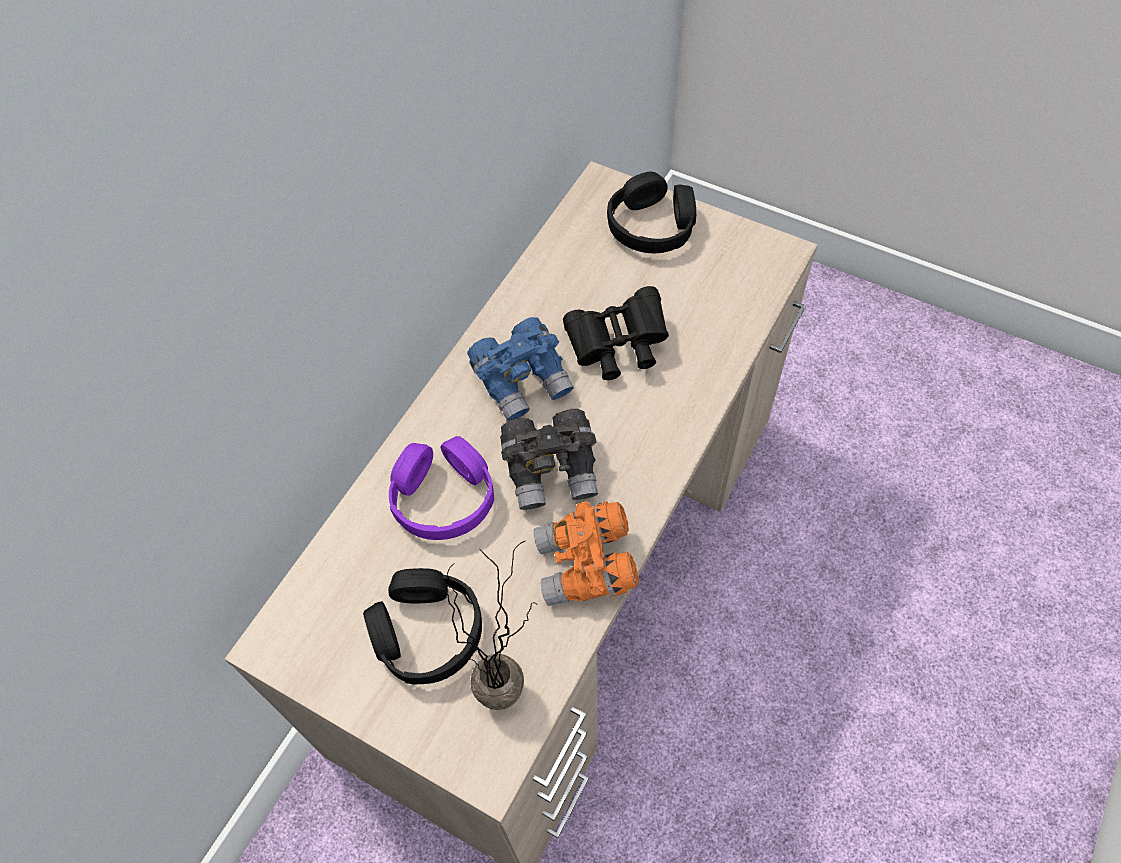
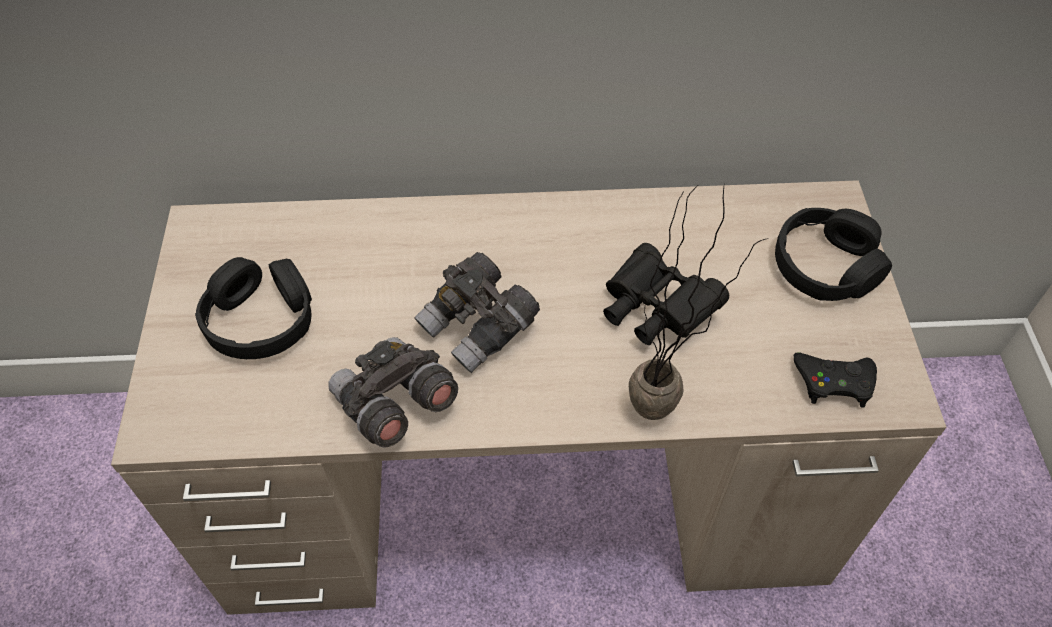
camera: 55 degrees right, 5 degrees down
(443, 497) = (397, 263): purple headphones -> none
(516, 687) = (242, 411): potted plant -> potted plant (665, 418)
(523, 380) = (558, 257): blue binoculars -> none
(586, 566) = (394, 405): orange binoculars -> grey binoculars
(747, 280) = (834, 382): none -> black game controller

